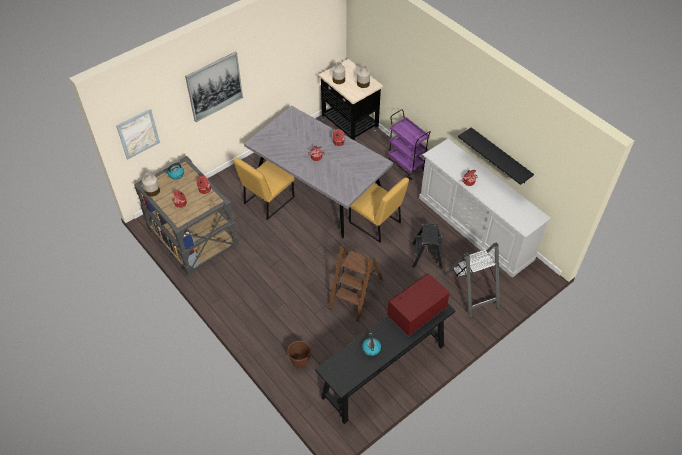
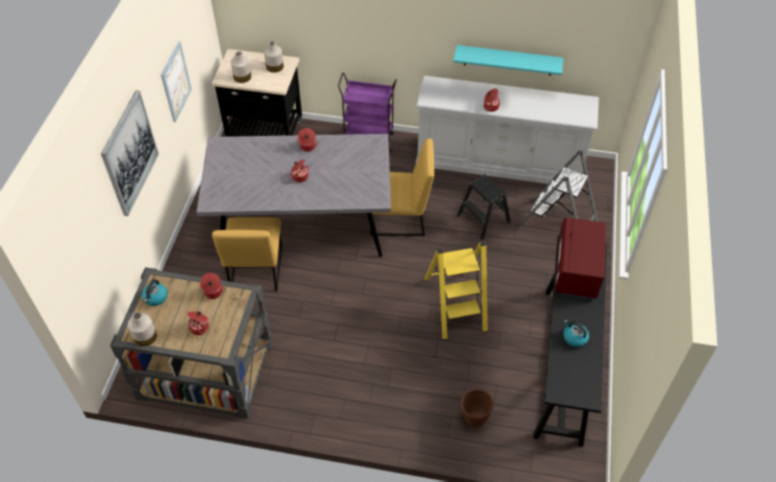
camera: 40 degrees left, 0 degrees up
(138, 133) = (78, 270): picture -> picture (175, 82)
(356, 293) = (455, 303): brown step ladder -> yellow step ladder
(500, 156) = (508, 60): black shelf -> turquoise shelf

